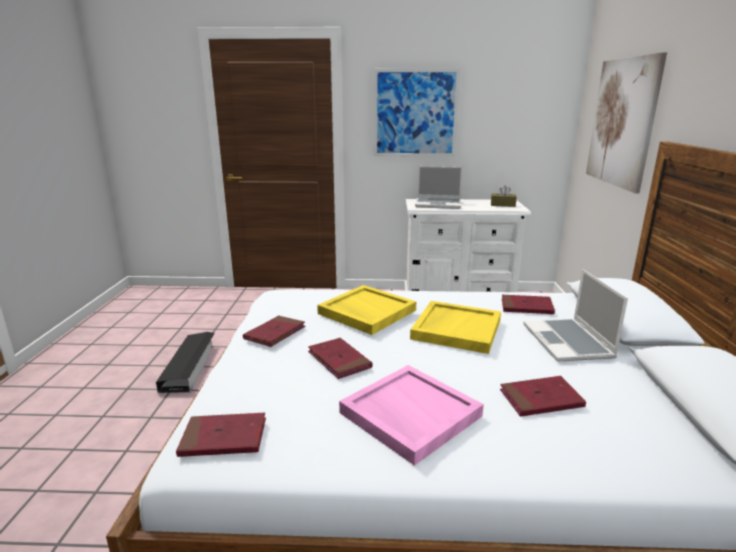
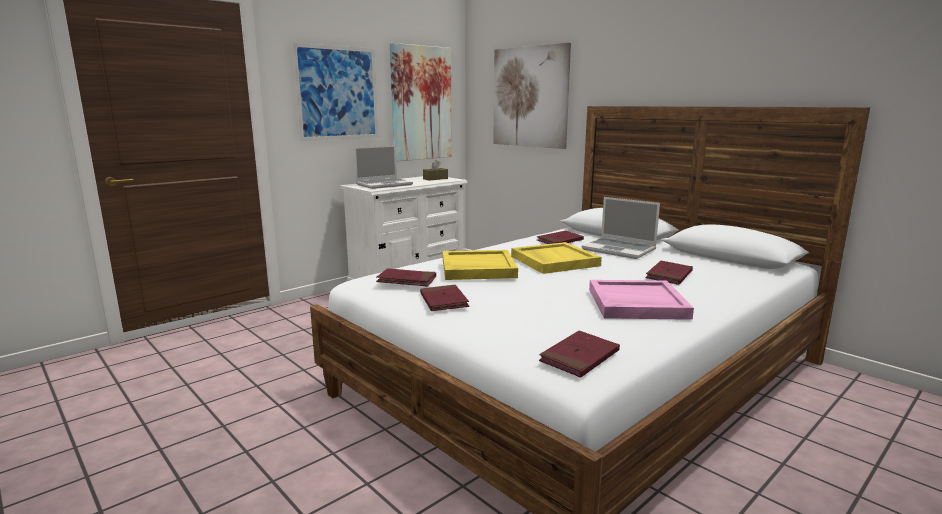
camera: 45 degrees left, 5 degrees down
(190, 366) = (226, 424): black storage box -> none
(339, 360) = (531, 298): red book -> red book (406, 280)
(513, 123) = (421, 103): none -> picture

